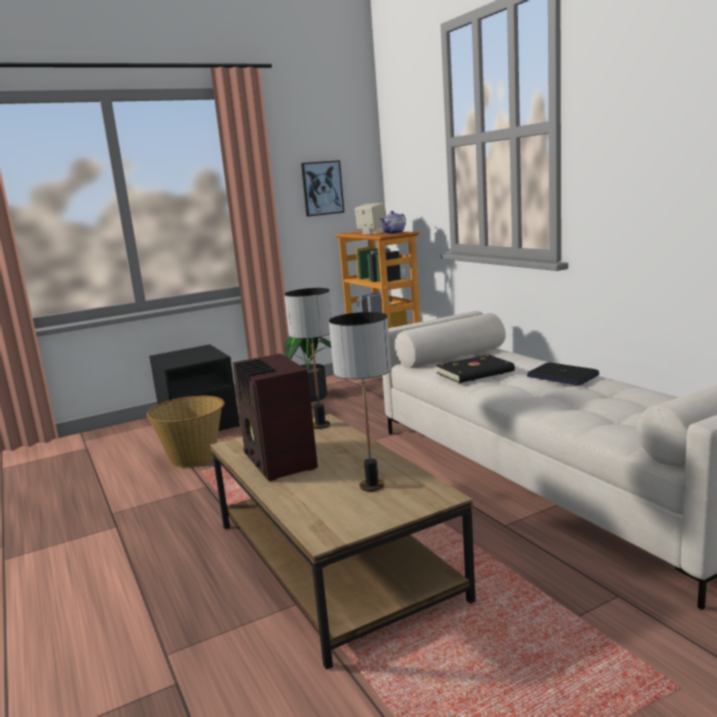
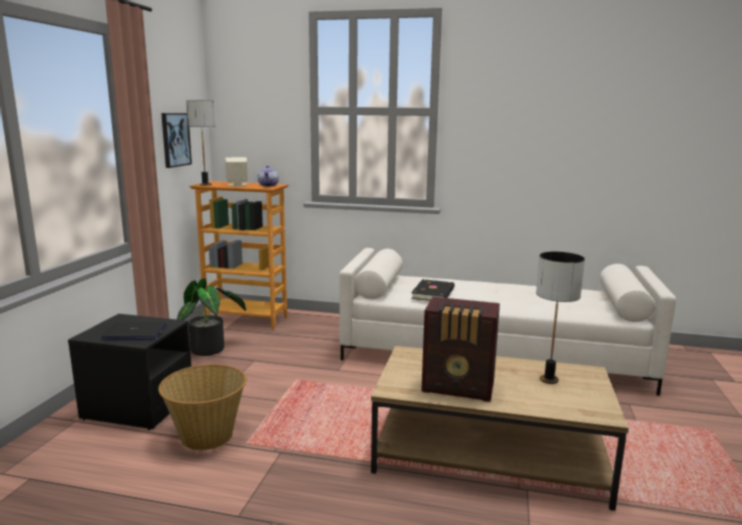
camera: 50 degrees left, 0 degrees up
(321, 425) = (413, 355): table lamp -> table lamp (205, 184)
(562, 376) = (485, 286): laptop -> laptop (134, 333)

